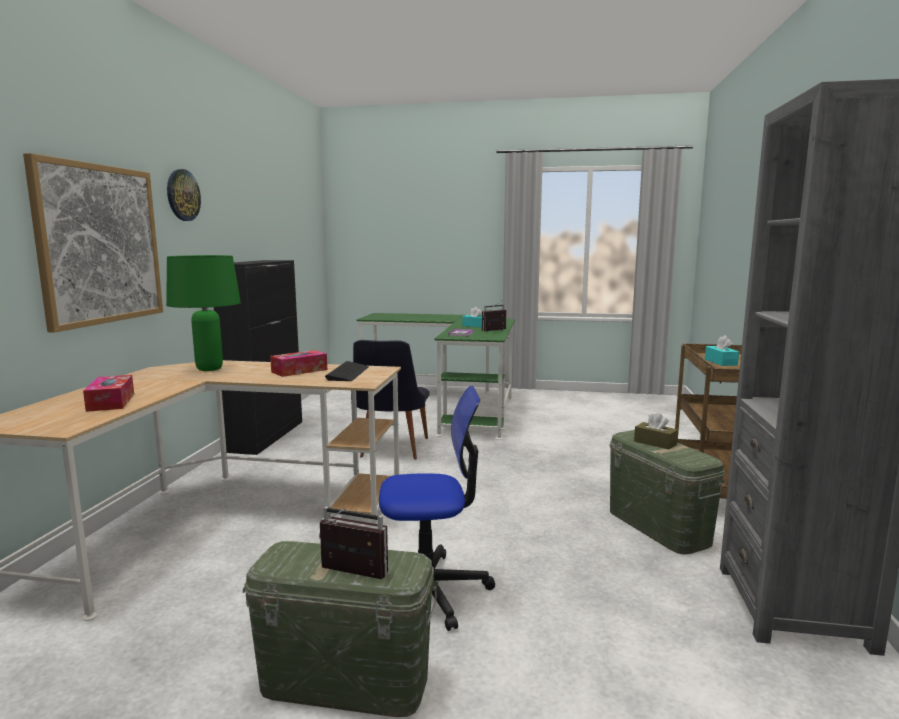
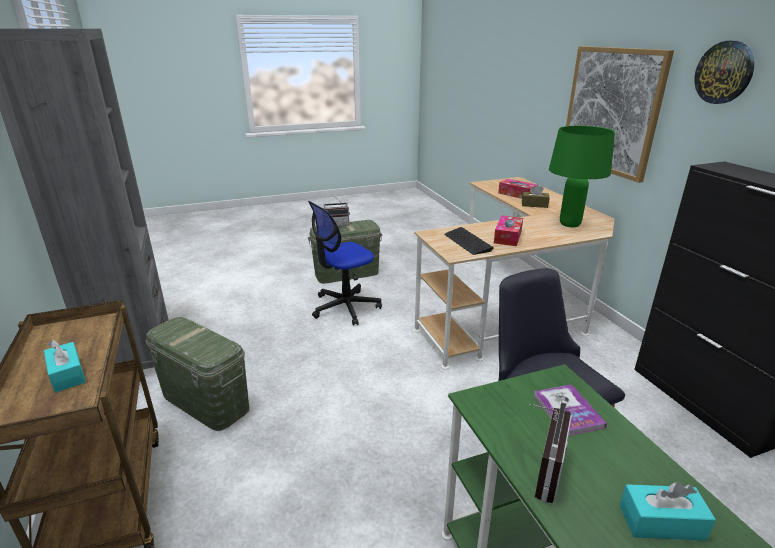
camera: 150 degrees right, 15 degrees up
(655, 443) = (199, 341): brown tissue box -> brown tissue box (534, 205)

